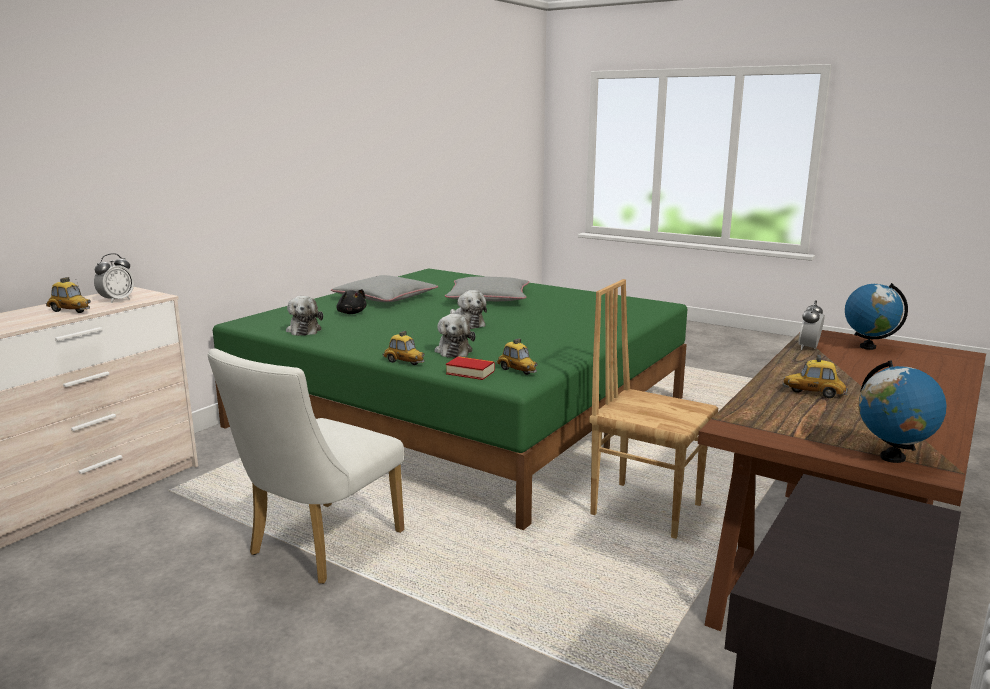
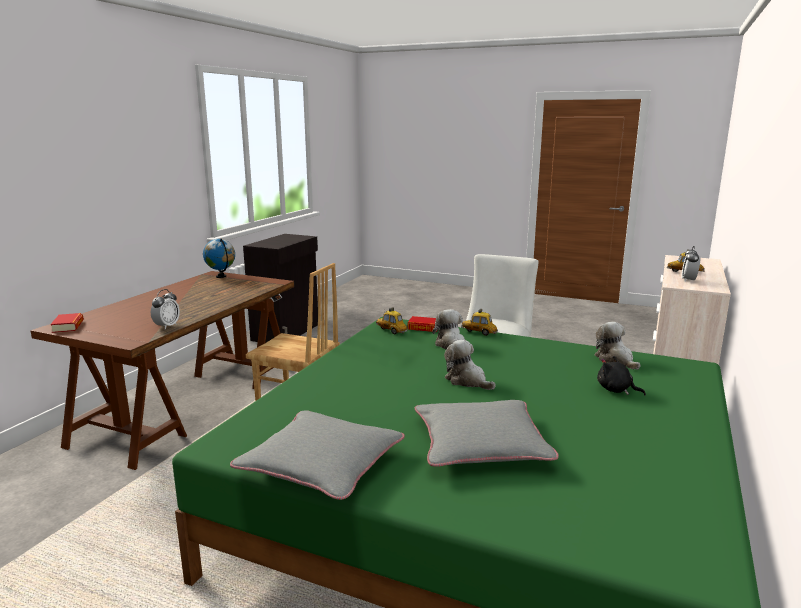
camera: 170 degrees right, 0 degrees up
(385, 298) = (630, 431): grey pillow -> grey pillow (321, 463)
(813, 393) = (215, 296): toy car -> none
(868, 347) = (116, 330): globe -> none
(945, 354) = (68, 326): none -> book

